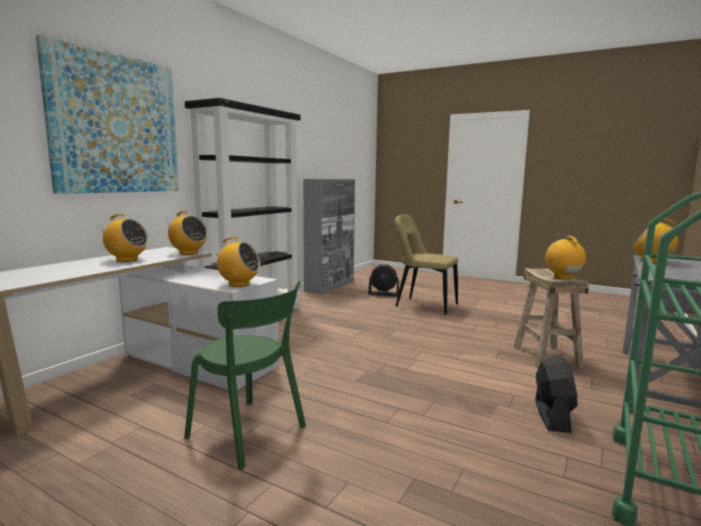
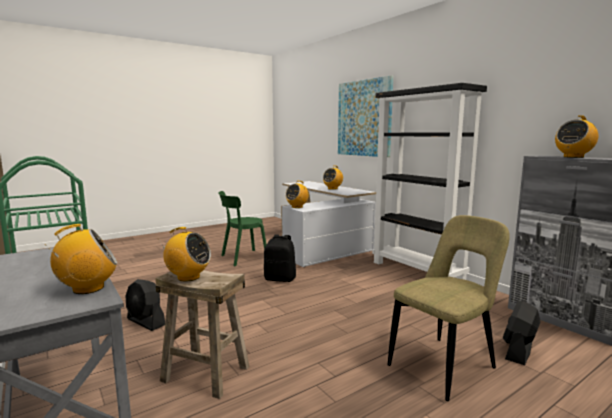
camera: 115 degrees right, 0 degrees up
(188, 253) = (346, 193): radio -> radio (573, 157)
(333, 373) = (280, 279): none -> black backpack

